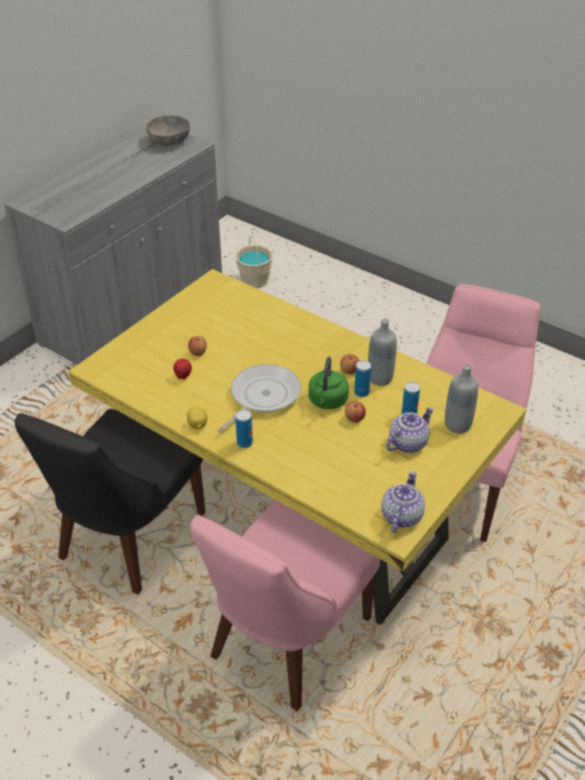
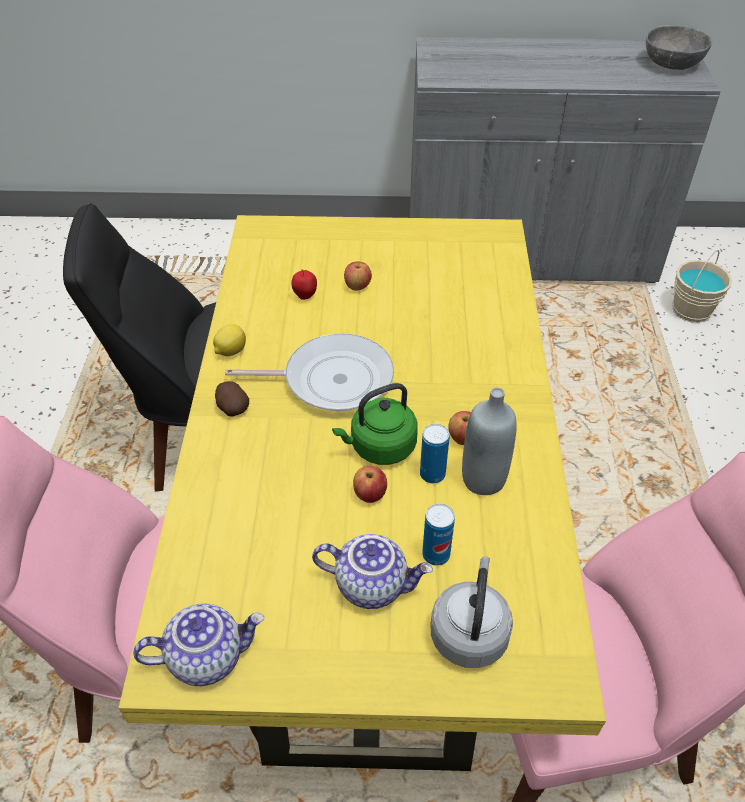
camera: 55 degrees right, 5 degrees up
(244, 443) = (232, 408): can -> potato
(457, 425) = (469, 632): grey bottle -> grey kettle

